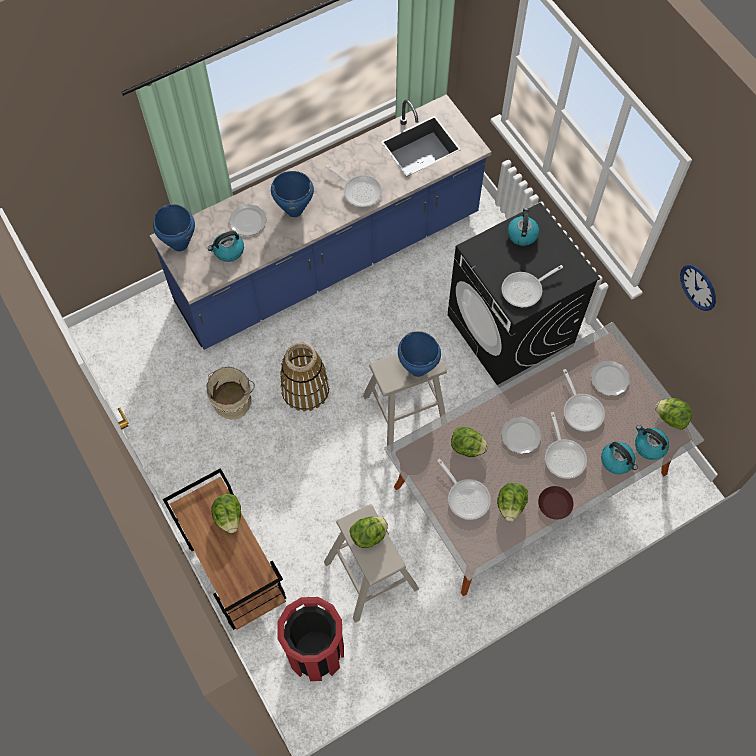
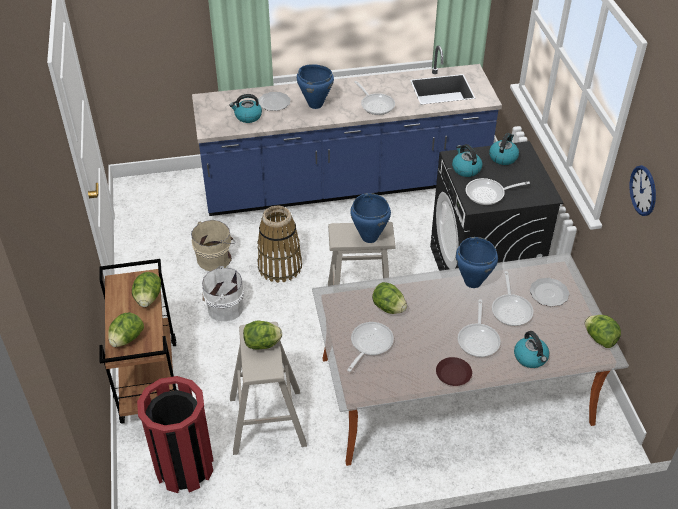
camera: 20 degrees right, 20 degrees down
(179, 245) = (211, 104): blue cooking pot -> blue cooking pot (472, 282)
(270, 460) = (223, 308): none -> white bucket
(466, 497) = (369, 344): frying pan -> frying pan turned 135 degrees counterclockwise
(510, 505) = (409, 363): lettuce -> lettuce (127, 339)
(521, 435) = (444, 313): plate -> none
(649, 446) = (568, 355): kettle -> kettle (466, 169)

